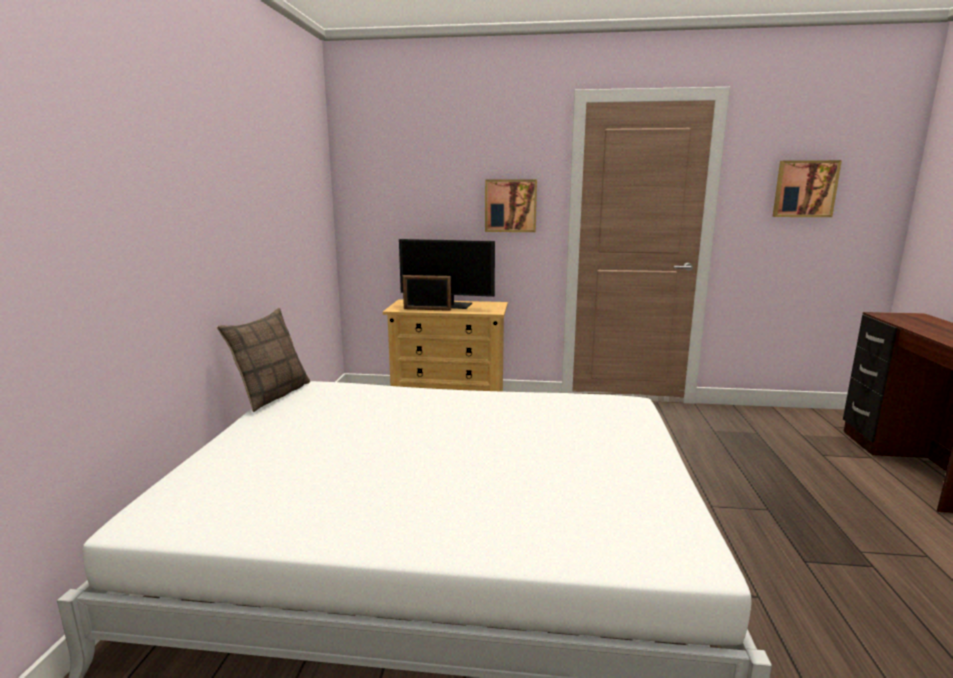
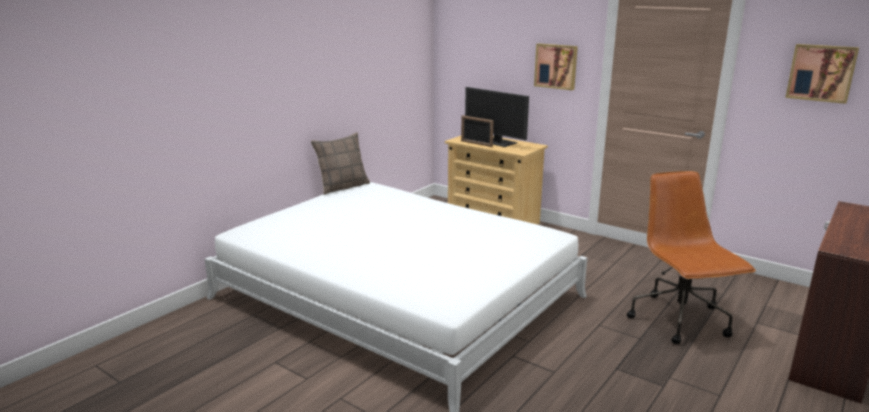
camera: 30 degrees right, 5 degrees up
(768, 474) = (680, 320): none -> brown office chair

